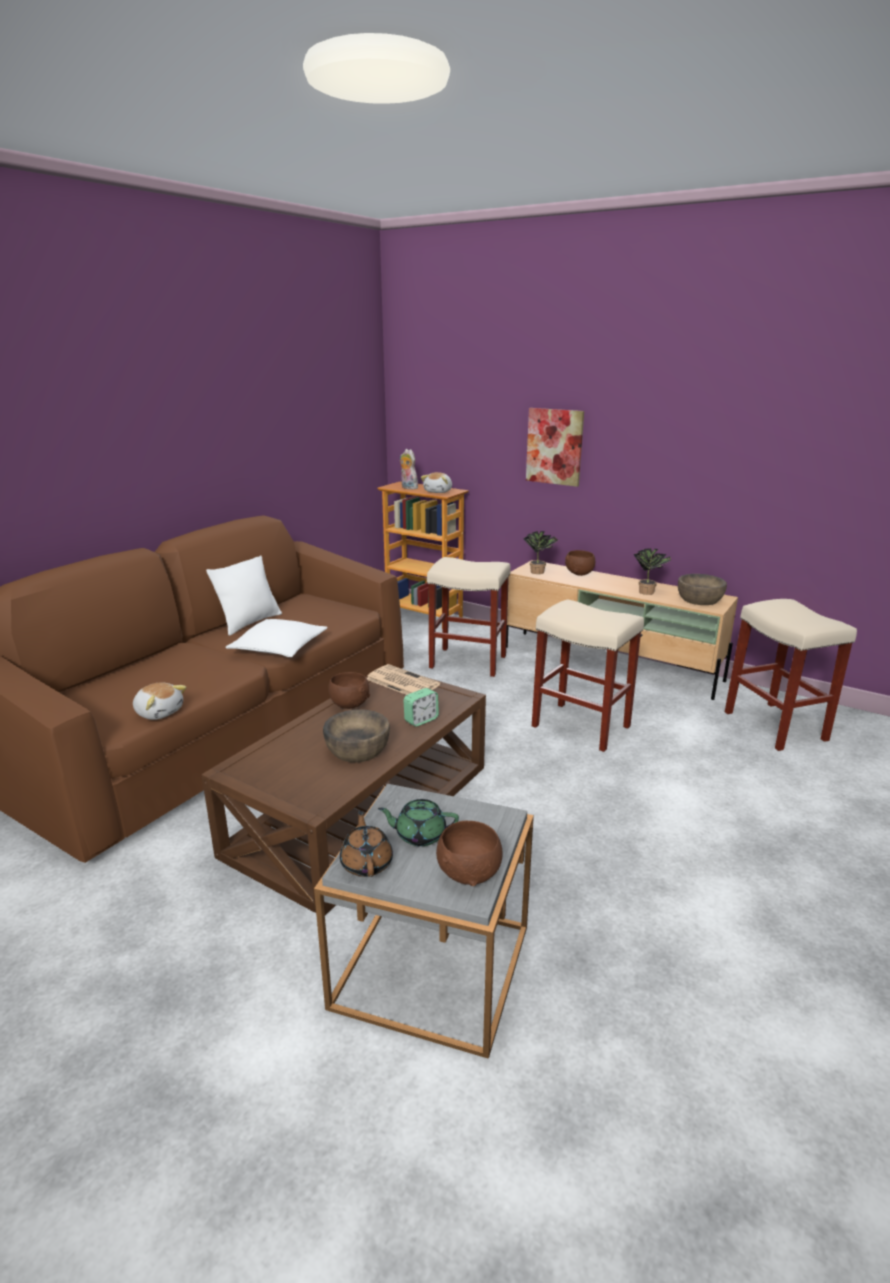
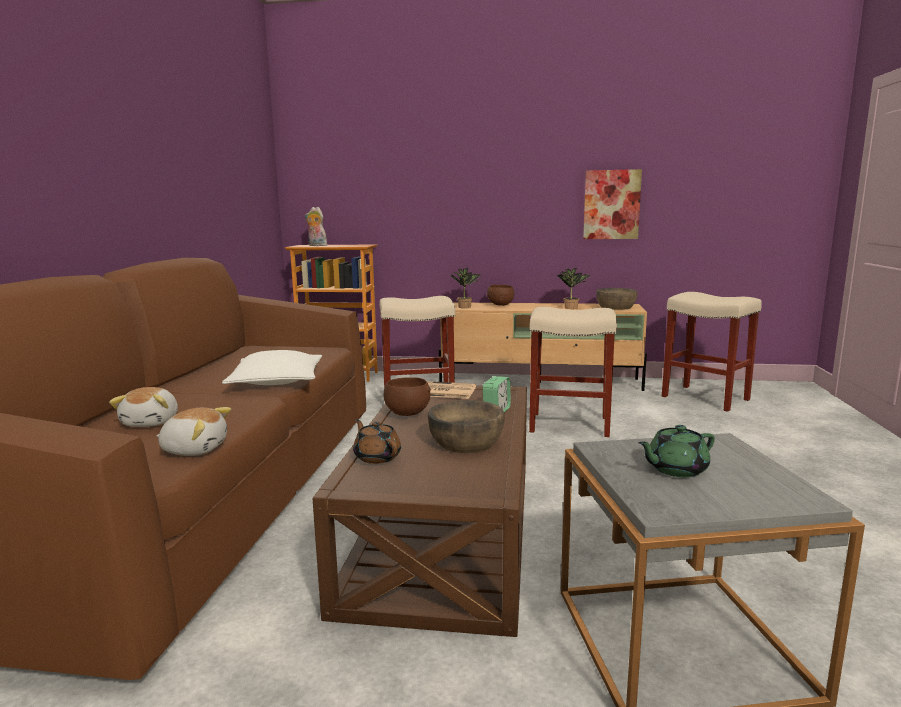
camera: 25 degrees left, 10 degrees down
(249, 622) = (212, 370): white pillow -> none
(366, 863) = (667, 502): brown teapot -> brown teapot (377, 457)
(438, 491) = (351, 245): plush toy -> plush toy (152, 422)
(470, 873) = (773, 484): brown bowl -> none
(554, 446) = (461, 194): picture -> picture (611, 204)

